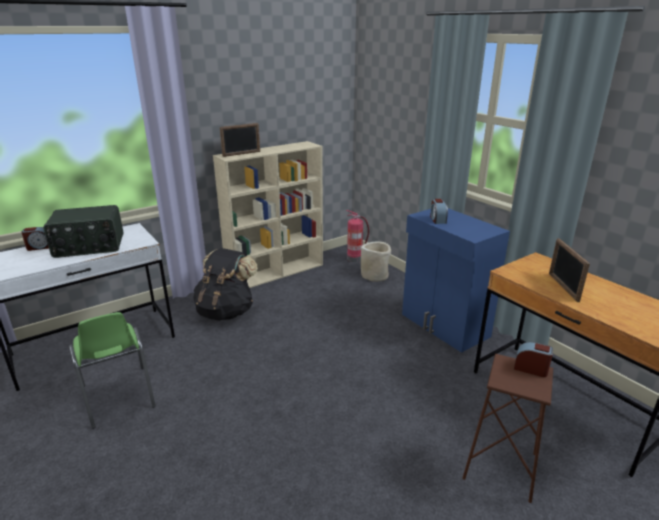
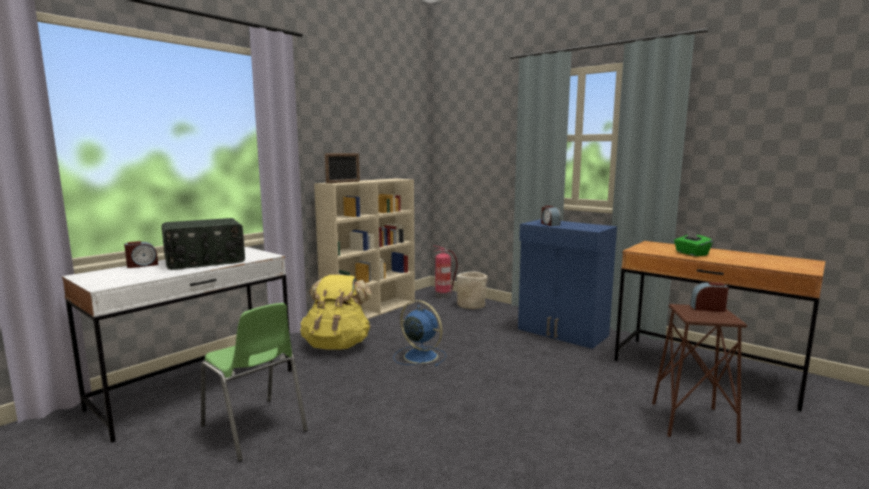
camera: 15 degrees left, 15 degrees down
(226, 311) = (337, 345): black backpack -> yellow backpack
(289, 336) = (419, 356): none -> blue fan
(563, 287) = (691, 253): picture frame -> green tissue box

